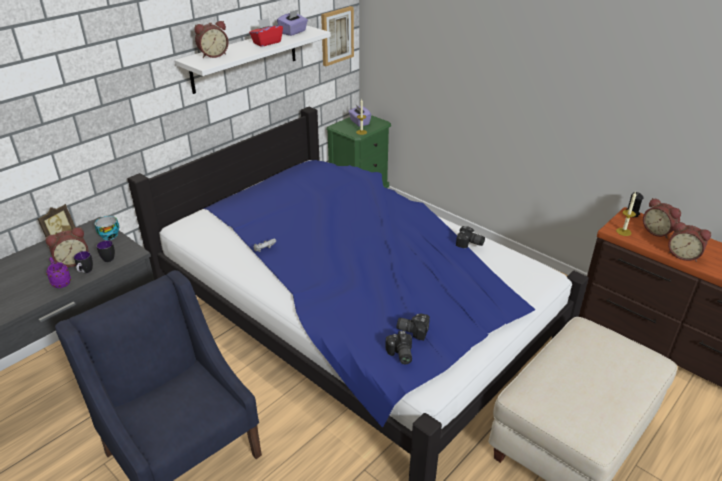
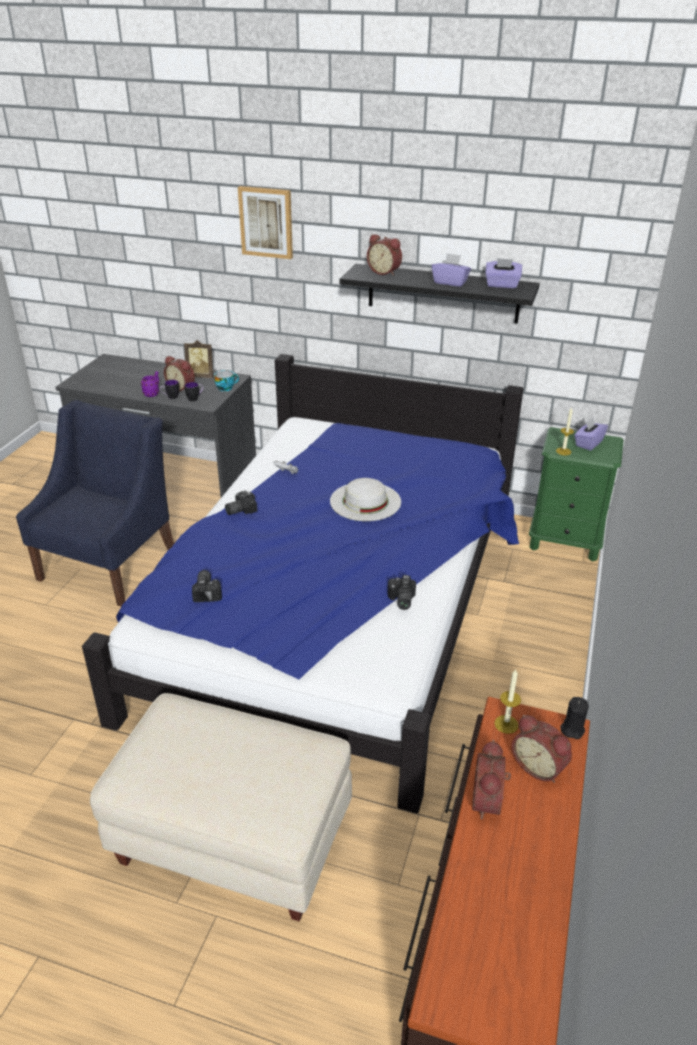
camera: 65 degrees right, 0 degrees up
(245, 58) = (443, 293): white shelf -> black shelf
(267, 43) = (450, 282): red tissue box -> purple tissue box
(336, 35) = (599, 318): picture -> picture (266, 222)
(342, 224) = (365, 501): none -> white hat
(399, 354) = (167, 592): camera -> camera (239, 510)
(658, 232) = (539, 766): alarm clock -> alarm clock turned 75 degrees counterclockwise

